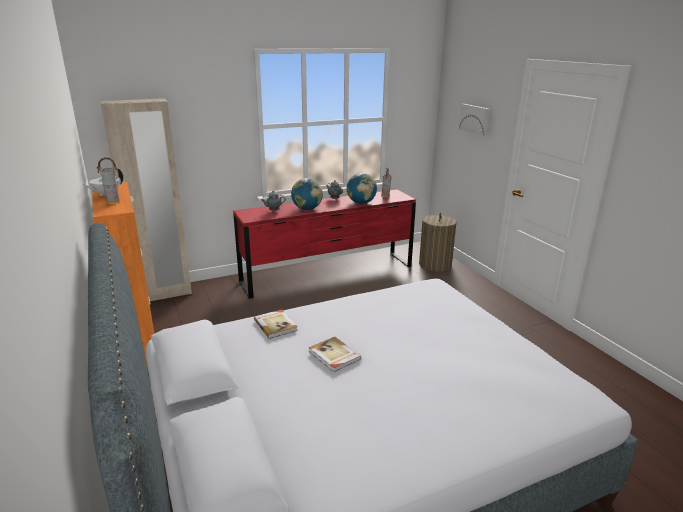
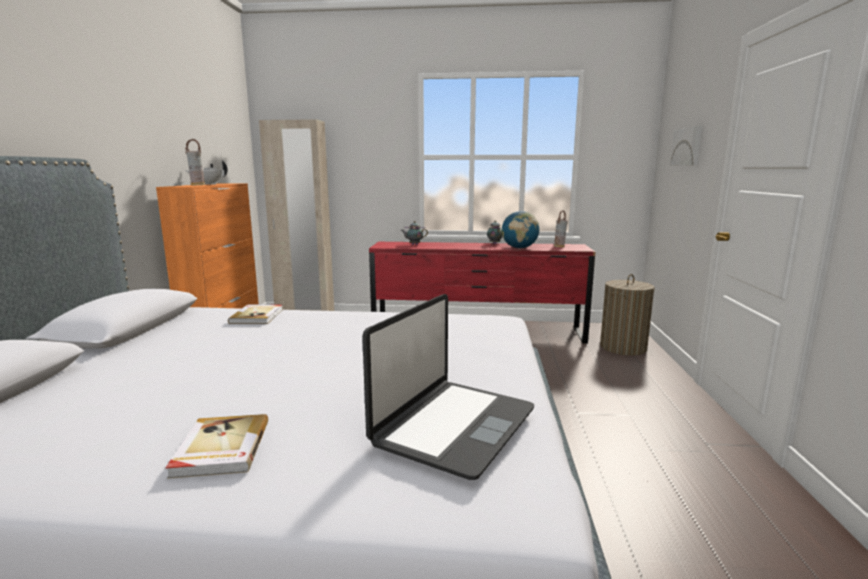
camera: 30 degrees right, 10 degrees down
(307, 209) = (450, 246): globe -> none
(334, 356) = (256, 349): book -> book (220, 448)
(524, 373) = (453, 426): none -> laptop

